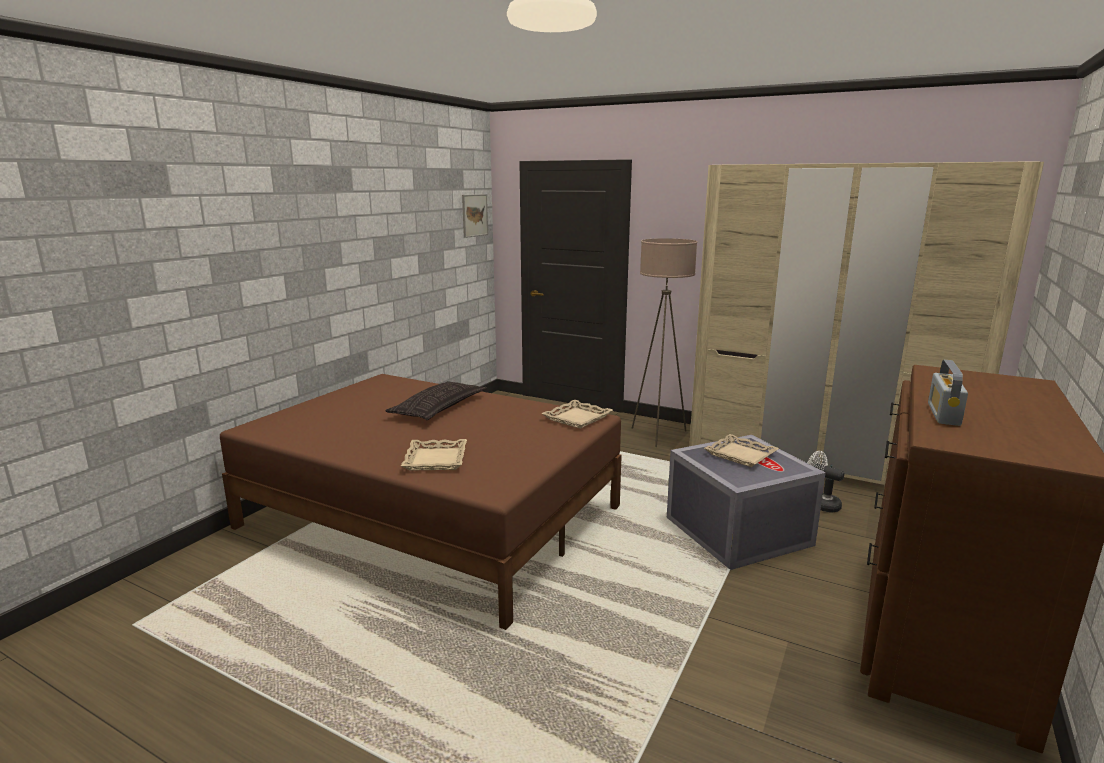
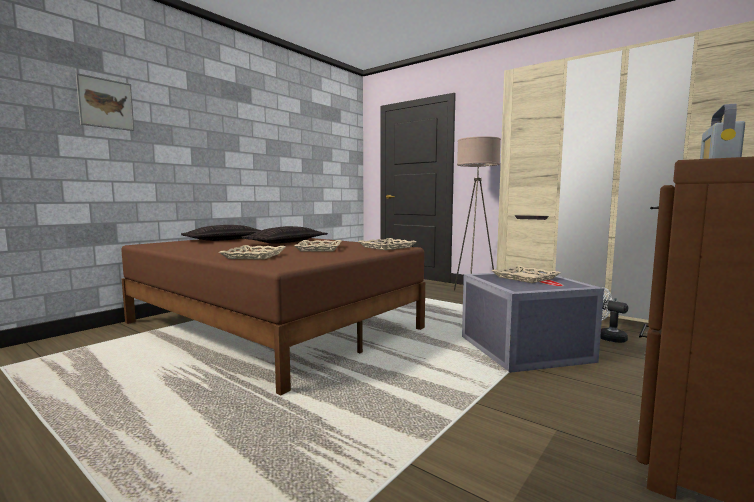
camera: 10 degrees right, 10 degrees down
(348, 402) = (225, 240): none -> pillow
(474, 215) = (348, 142): picture -> picture (106, 103)
(497, 430) = (319, 249): none -> beige tray

